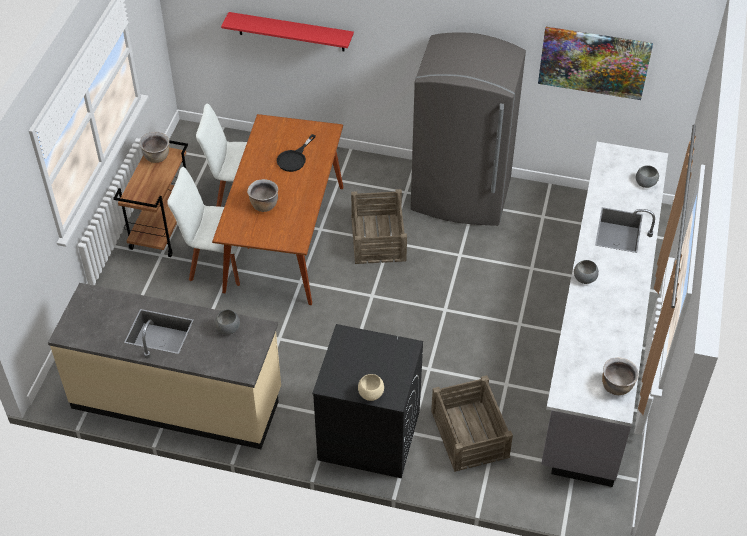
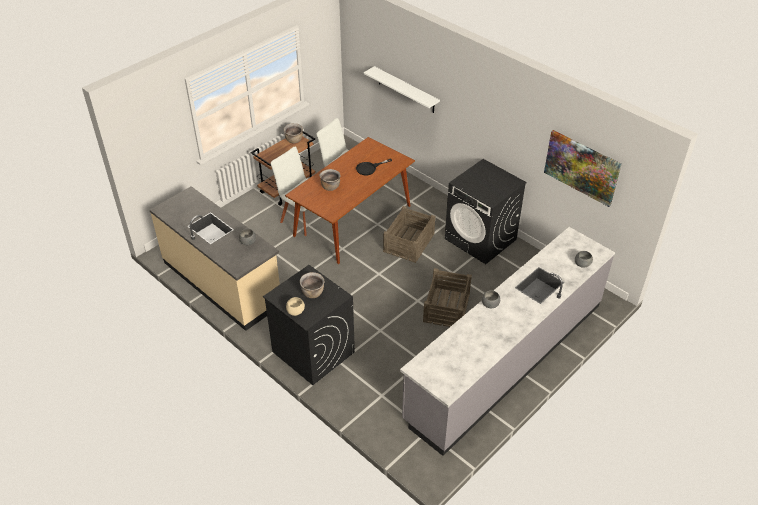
camera: 30 degrees right, 5 degrees down
(291, 32) = (406, 90): red shelf -> white shelf
(461, 196) = (481, 239): grey fridge -> black washing machine
(469, 434) = (374, 380): crate -> crate (446, 307)
(616, 386) = (456, 378): brown cooking pot -> brown cooking pot (313, 293)

